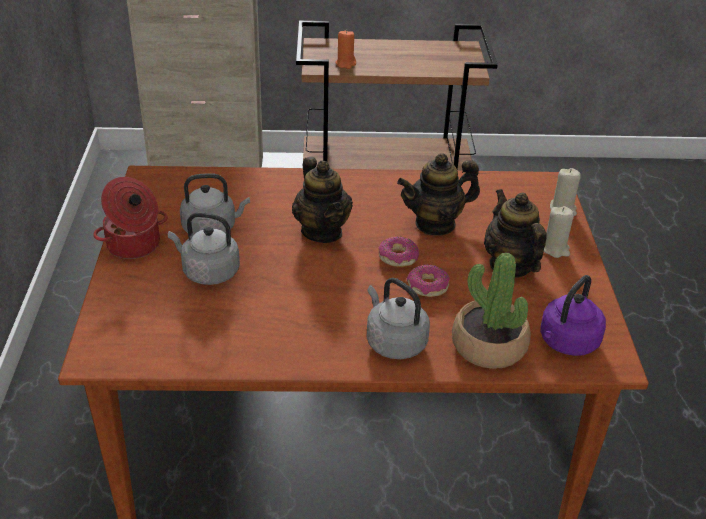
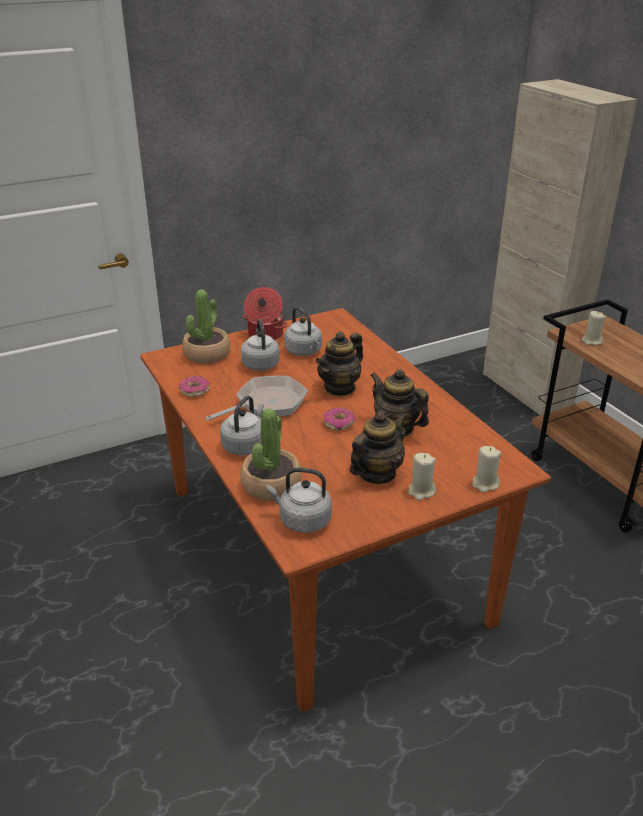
camera: 65 degrees right, 5 degrees down
(133, 311) = (207, 354): none -> potted plant
(312, 297) = (267, 404): none -> frying pan
(345, 64) = (591, 341): orange candle -> beige candle
(427, 287) = (316, 444): donut -> donut (194, 391)
(567, 343) = (302, 520): purple kettle -> grey kettle

